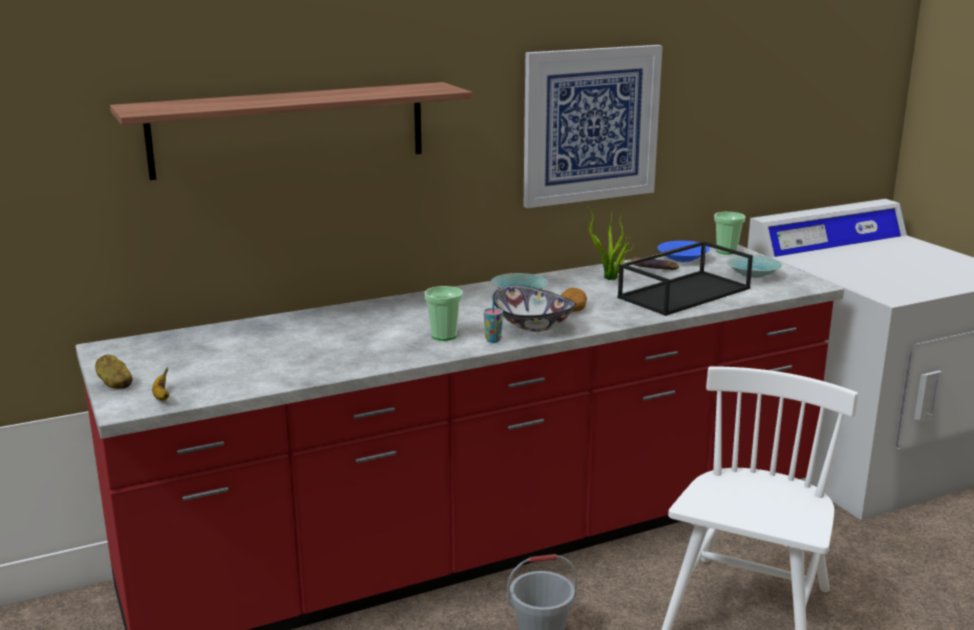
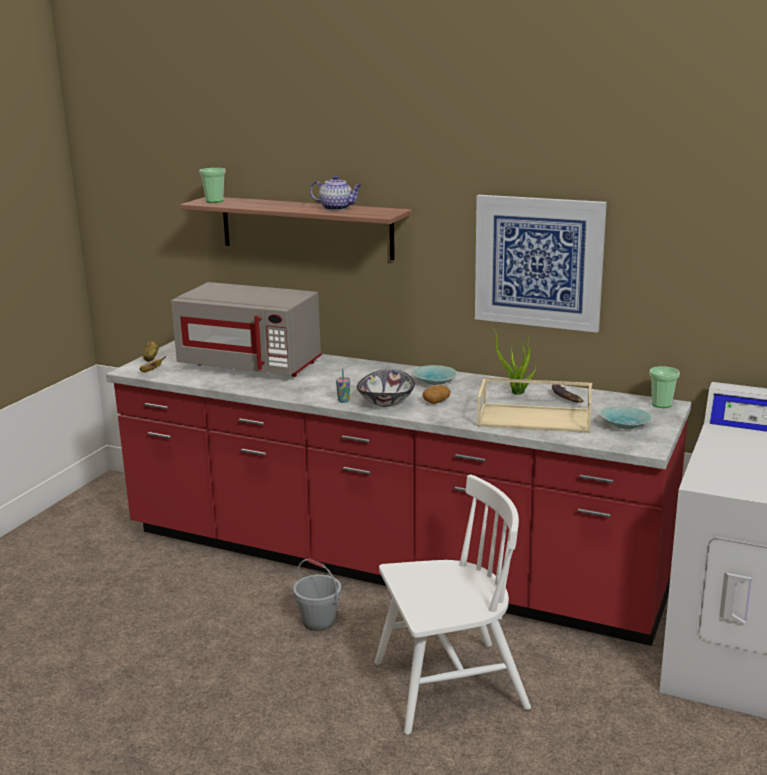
camera: 50 degrees right, 0 degrees up
(280, 344) = (251, 365): none -> grey microwave
(362, 91) = (337, 208): none -> teapot
(444, 336) = (328, 389): cup -> cup (214, 201)
(682, 259) = (607, 398): blue bowl -> none
(684, 292) = (535, 418): black tray -> beige tray

